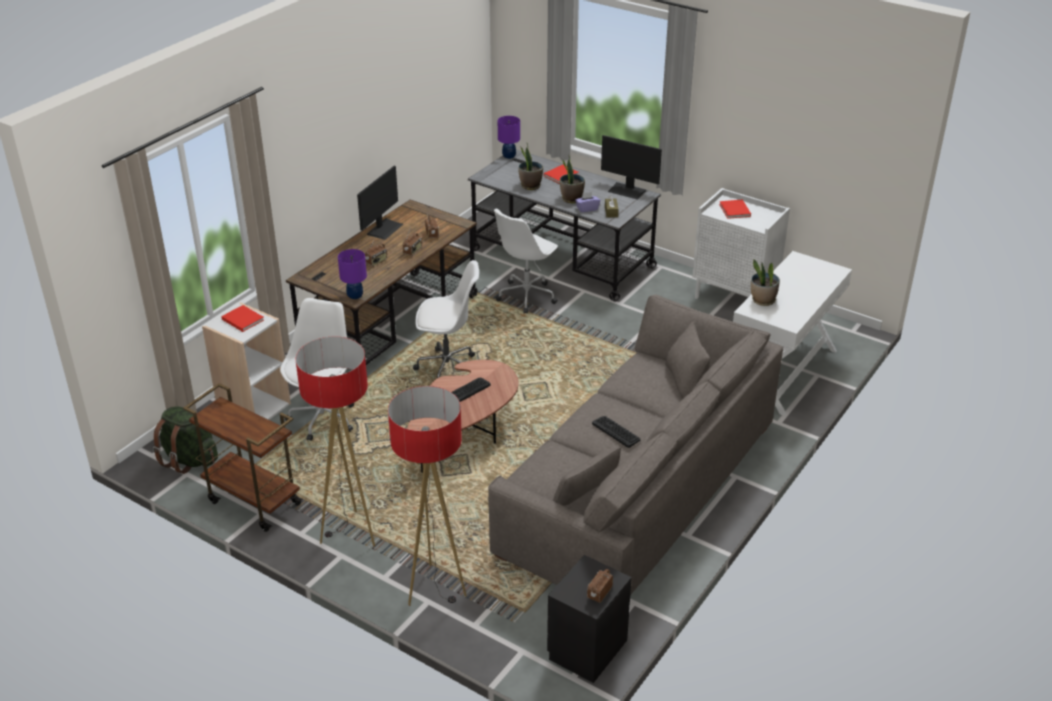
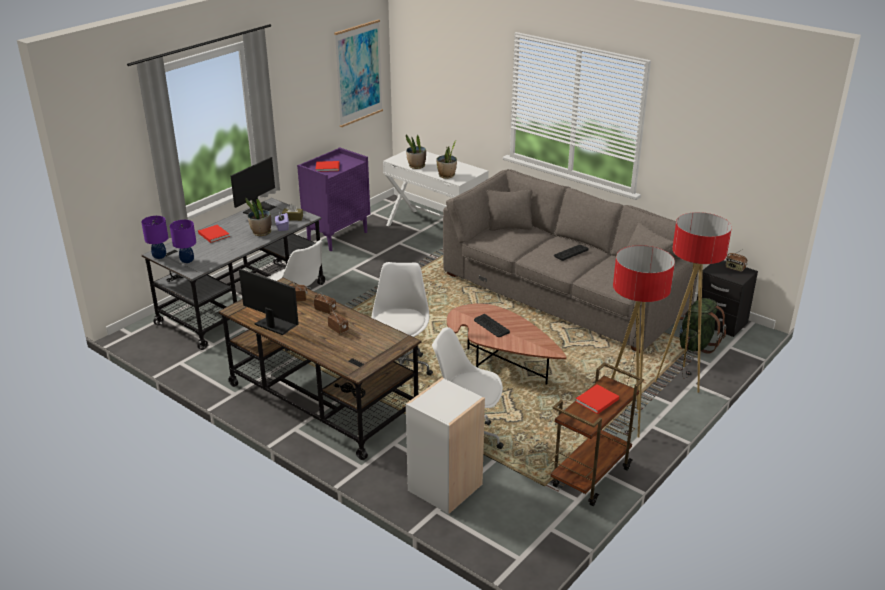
camera: 85 degrees left, 5 degrees down
(189, 460) = (528, 528): green backpack -> green backpack (696, 344)
(242, 319) = (440, 399): red book -> red book (596, 401)
(354, 296) = (399, 341): purple table lamp -> purple table lamp (186, 261)
(530, 186) = (226, 249): potted plant -> potted plant (416, 166)
(734, 298) = (338, 236): white cabinet -> purple cabinet
(850, 139) = (358, 73): none -> picture

